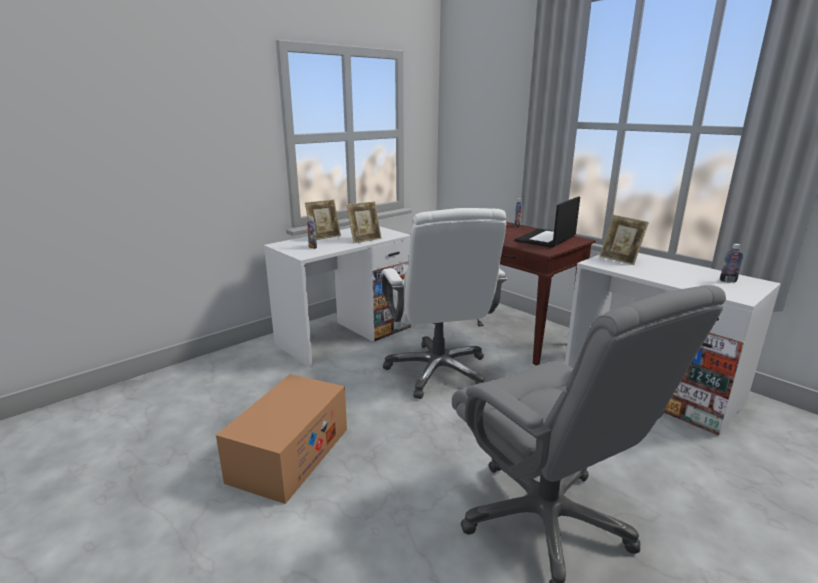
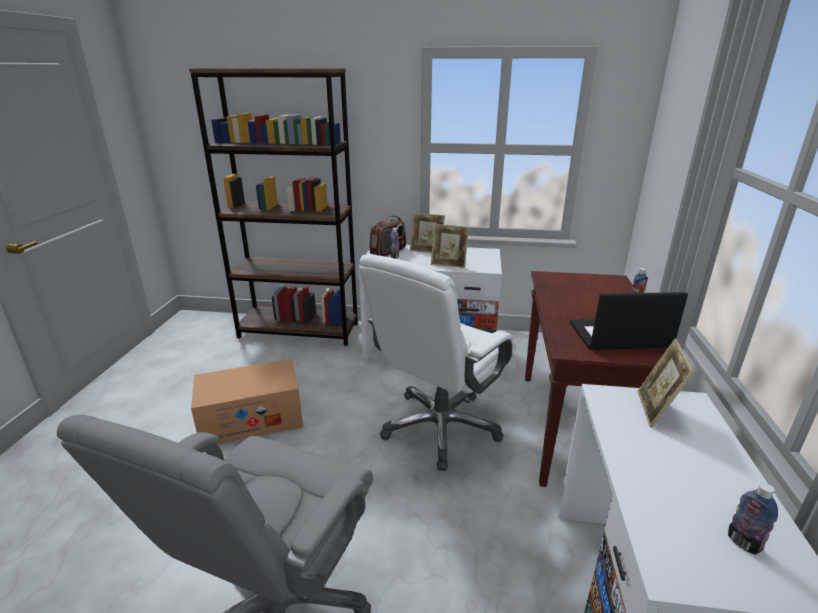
camera: 50 degrees right, 5 degrees up
(191, 376) = (299, 330): none -> brown bookcase
(296, 245) = (388, 252): none -> radio

